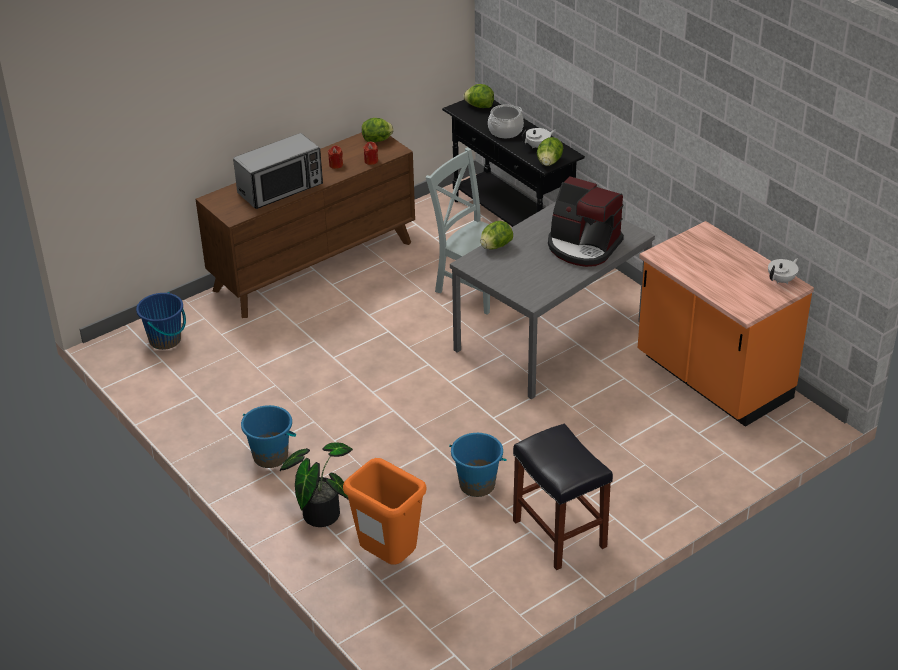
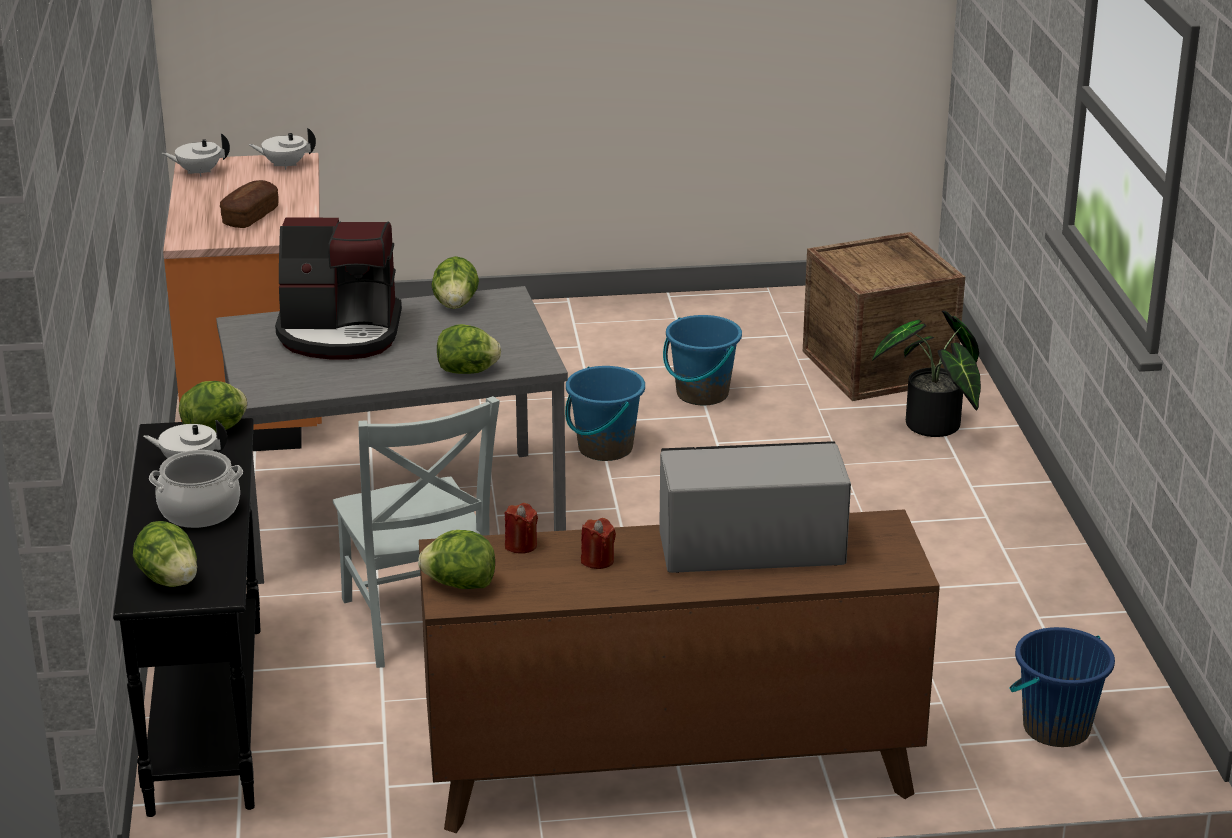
camera: 150 degrees left, 10 degrees down
(271, 456) = (962, 503): blue bucket -> blue bucket (605, 448)
(388, 559) = (878, 366): orange trash can -> crate
(552, 285) = (456, 304): none -> lettuce
(558, 533) = (654, 330): black stool -> none
(583, 246) = (340, 333): coffee machine -> coffee machine turned 120 degrees clockwise
(700, 257) = (250, 216): none -> bread
(746, 304) = (285, 165): none -> white teapot

